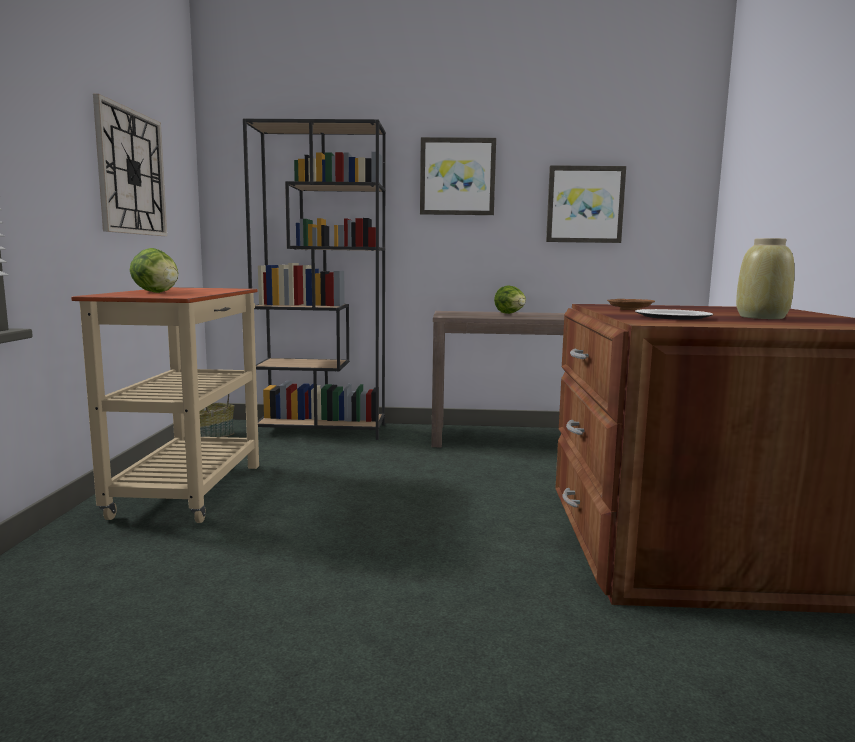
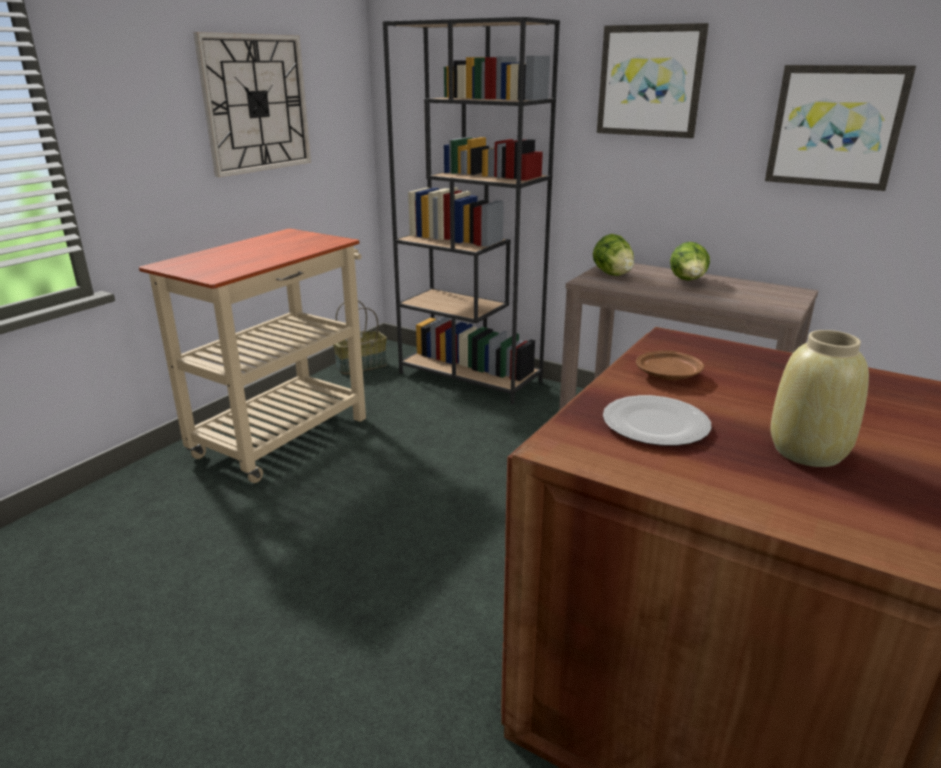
camera: 30 degrees right, 15 degrees up
(157, 292) = (229, 256): lettuce -> lettuce (612, 274)

